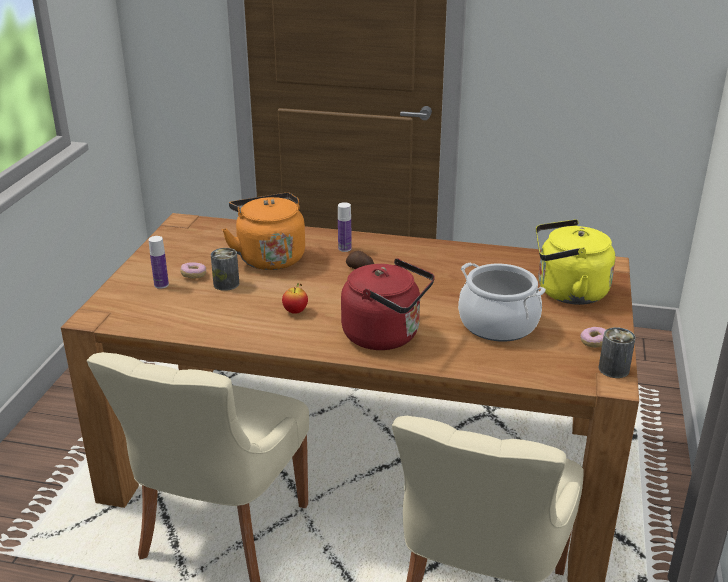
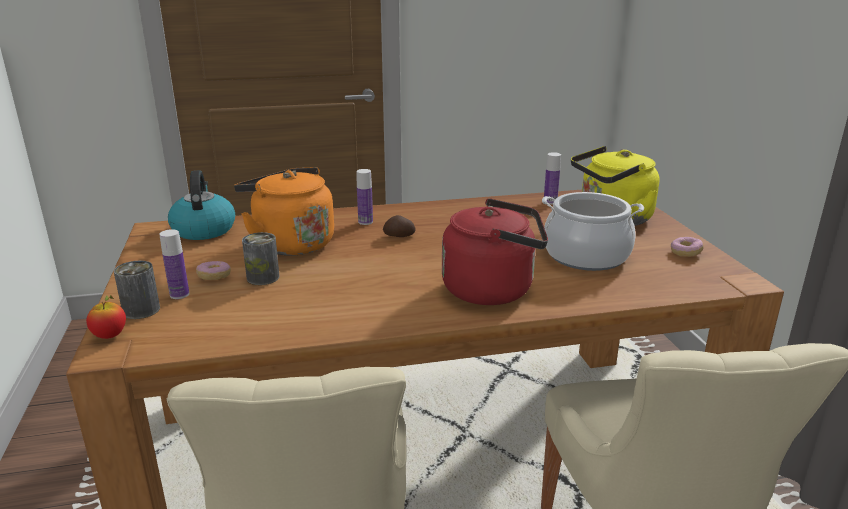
camera: 25 degrees left, 5 degrees down
(216, 230) = (203, 229): none -> kettle
(295, 311) = (371, 288): apple -> apple (110, 336)
(529, 261) = (550, 202): none -> bottle
(613, 369) = (730, 270): can -> can (141, 310)

